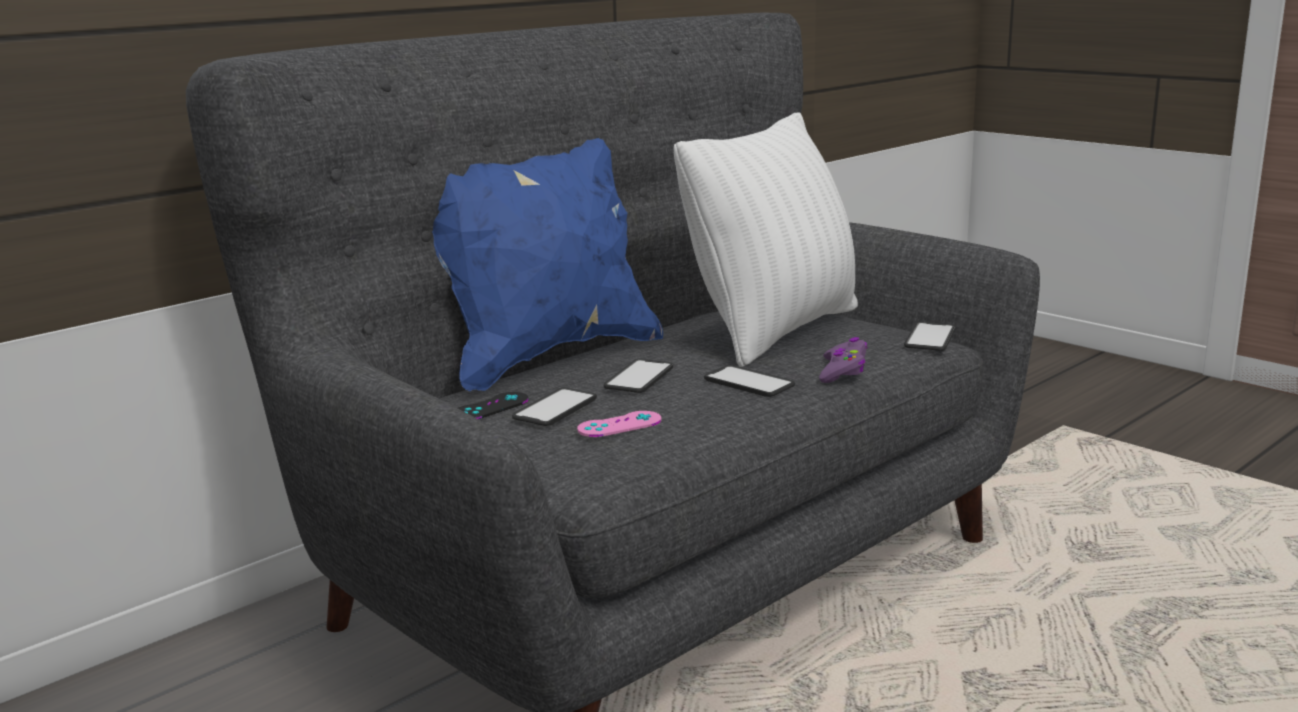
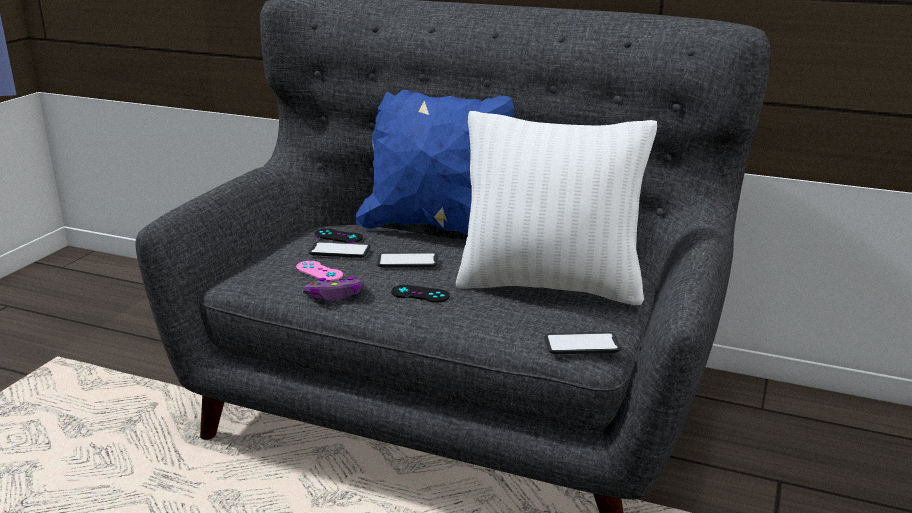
camera: 65 degrees right, 5 degrees up
(749, 383) = (420, 294): phone -> black game controller
(843, 371) = (469, 321): purple game controller -> purple game controller (334, 295)

